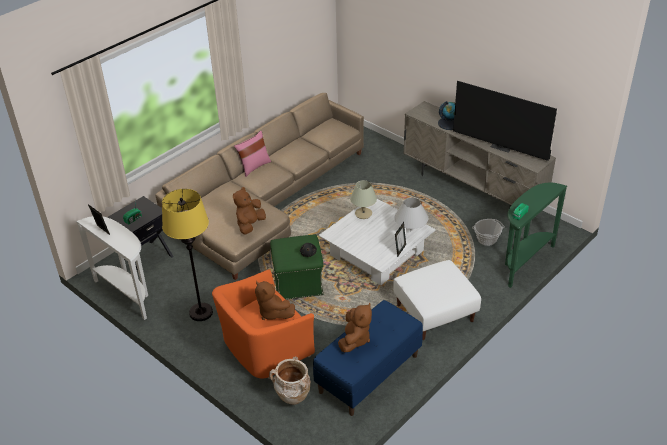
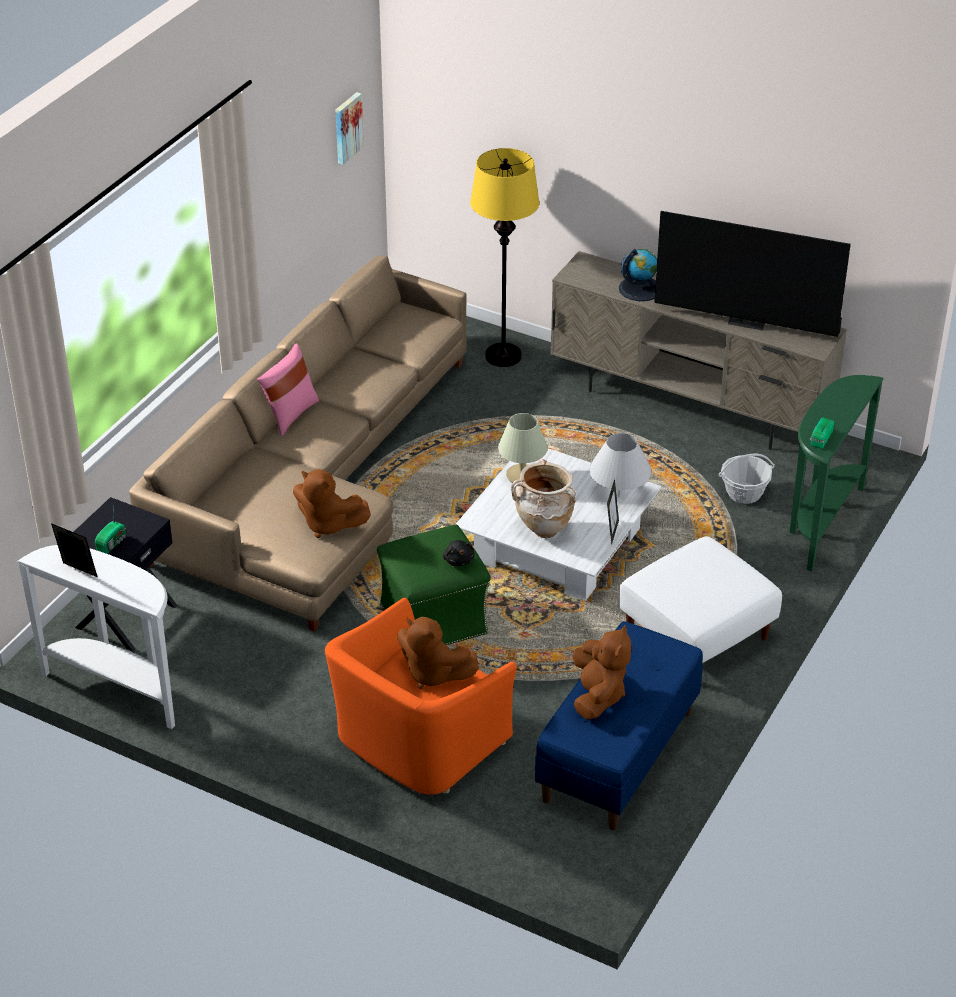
camera: 15 degrees left, 0 degrees up
(201, 312) = (273, 699): yellow floor lamp -> yellow floor lamp (503, 356)
(250, 225) = (328, 524): brown plush toy -> brown plush toy turned 75 degrees counterclockwise
(293, 398) = (501, 819): beige vase -> beige vase (543, 530)
(311, 24) = (347, 127): none -> picture

